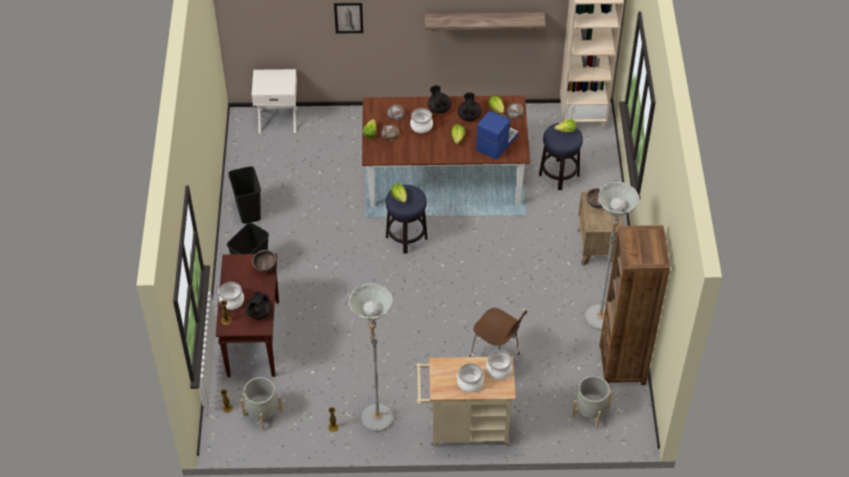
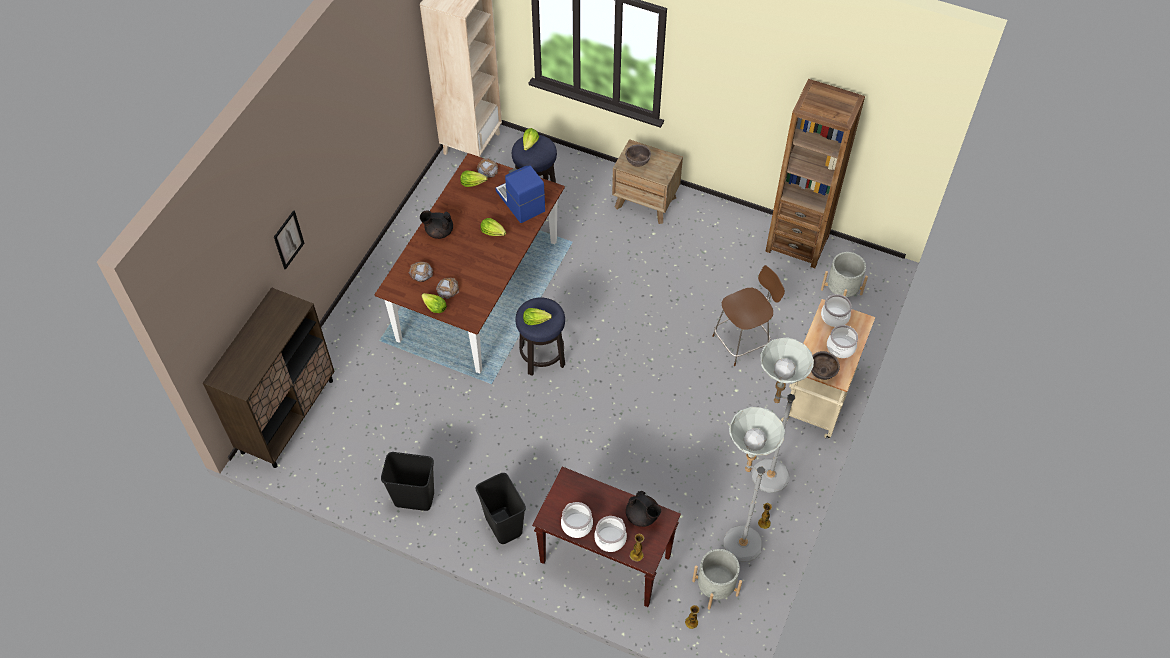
camera: 65 degrees left, 5 degrees up
(265, 268) = (577, 486): brown bowl -> brown bowl (821, 373)
(278, 120) = (288, 415): white nightstand -> brown cabinet
(421, 126) = (455, 257): cooking pot -> cooking pot (576, 525)
(469, 116) = (467, 210): black teapot -> none
(484, 21) = (378, 125): shelf -> none
(600, 312) = (727, 233): grey floor lamp -> grey floor lamp (735, 539)

